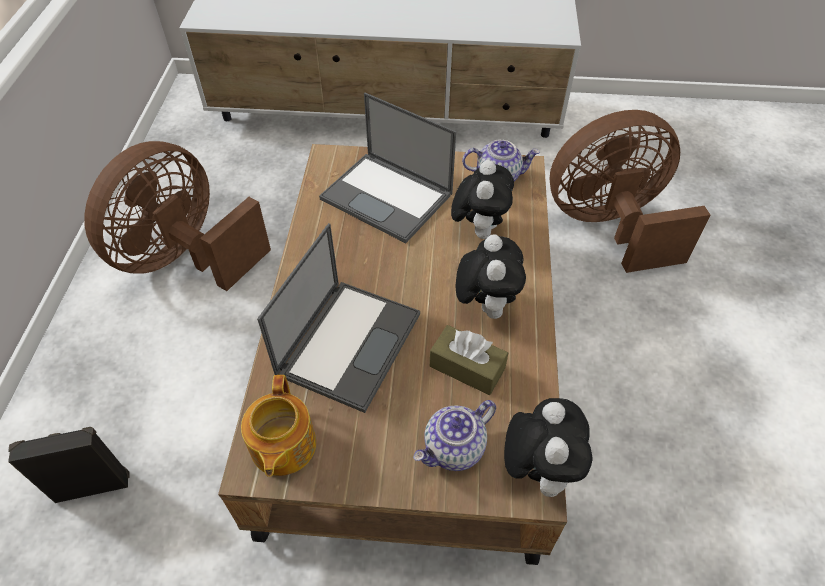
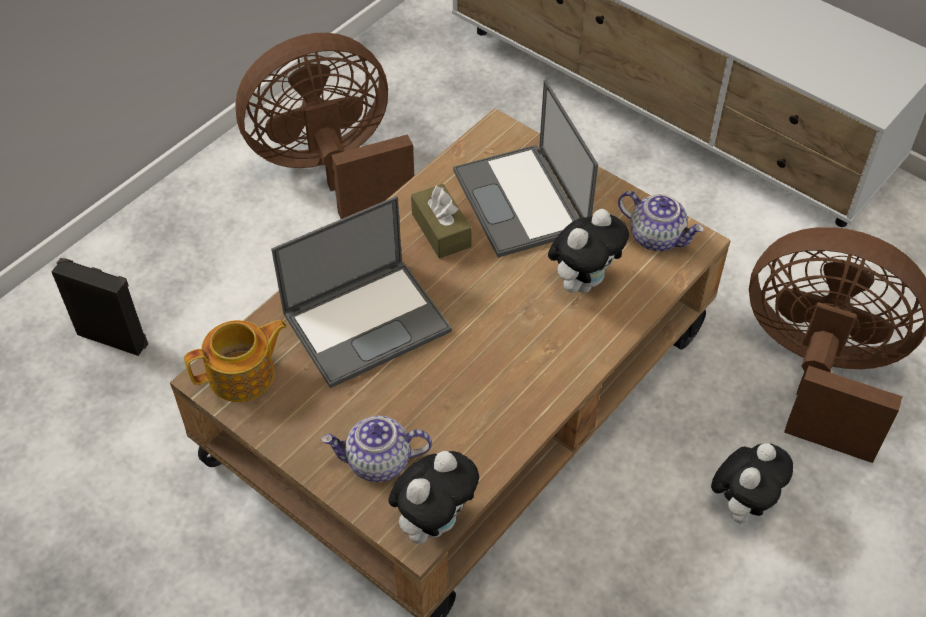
camera: 35 degrees right, 0 degrees up
(282, 446) = (243, 375): teapot -> teapot turned 150 degrees counterclockwise
(467, 367) = (451, 402): brown tissue box -> brown tissue box (441, 230)
(485, 304) = (520, 357): plush toy -> plush toy (742, 504)

